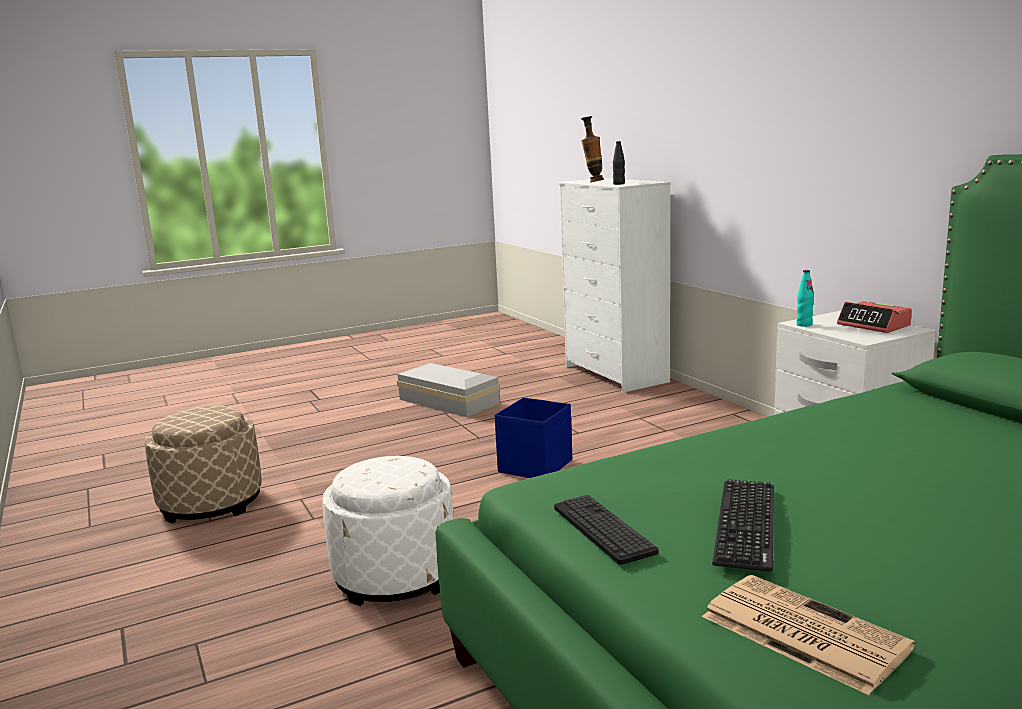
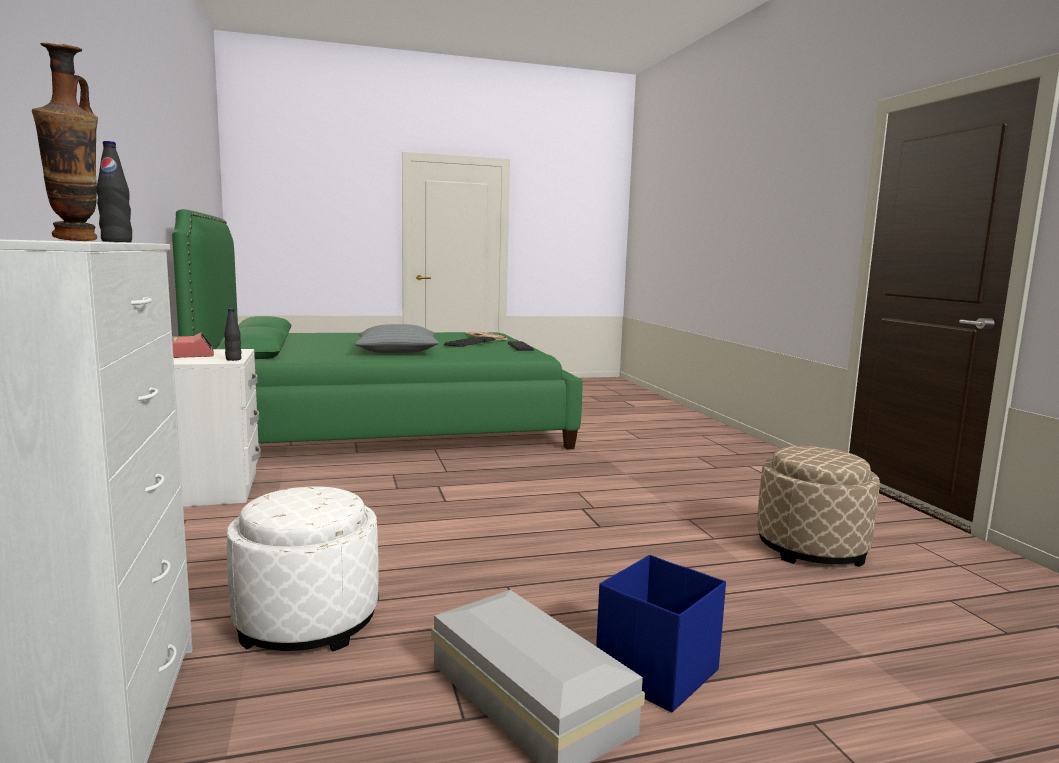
camera: 170 degrees left, 5 degrees down
(395, 576) = (608, 478): white ottoman -> white ottoman (307, 621)
(536, 466) = (463, 535): blue storage box -> blue storage box (655, 673)
(804, 325) = (233, 359): turquoise bottle -> black bottle
(816, 451) = (397, 351): none -> grey pillow

